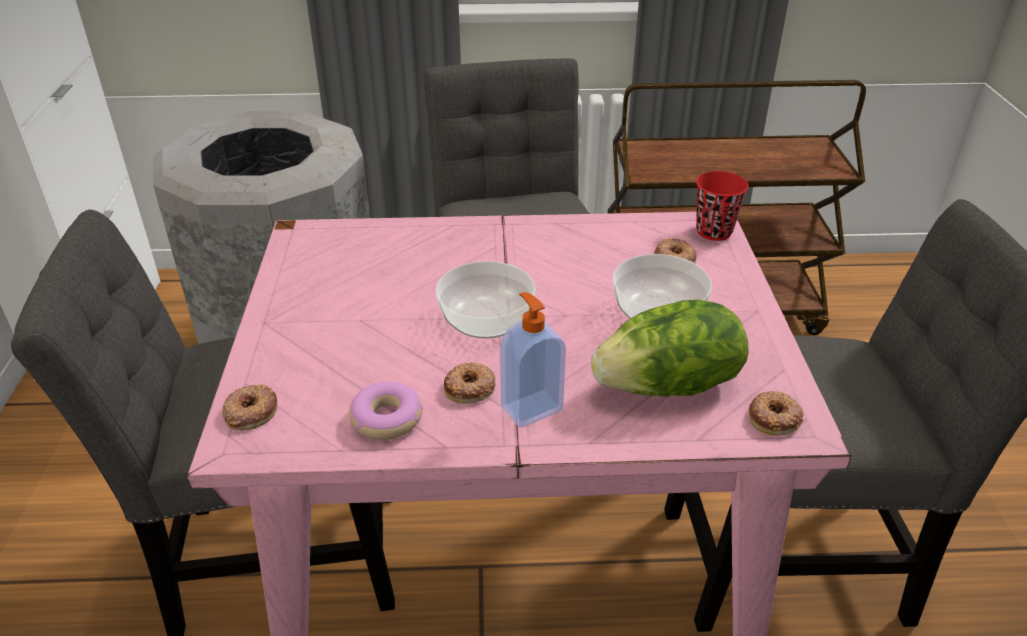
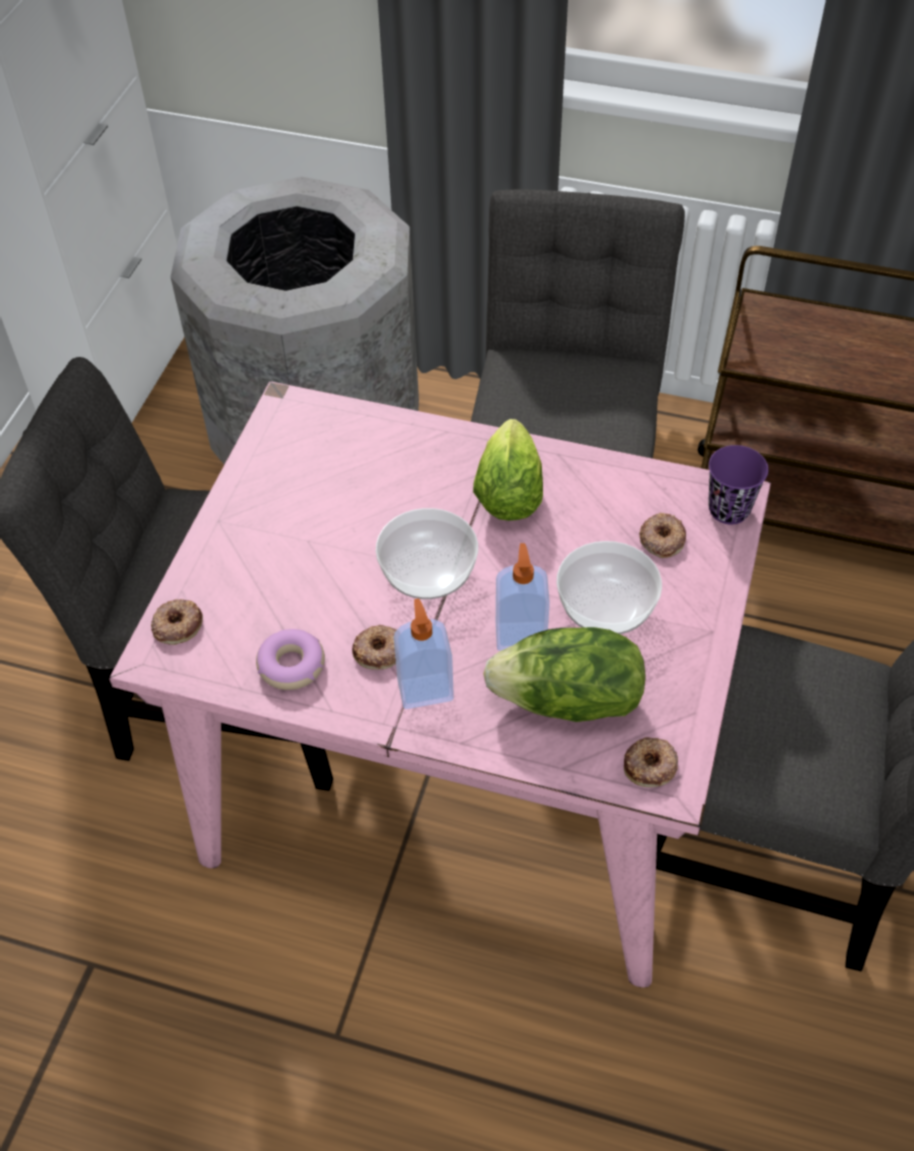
camera: 20 degrees right, 15 degrees up
(527, 251) = (509, 489): none -> lettuce
(596, 347) = (520, 634): none -> soap dispenser
(714, 232) = (729, 509): red cup -> purple cup

